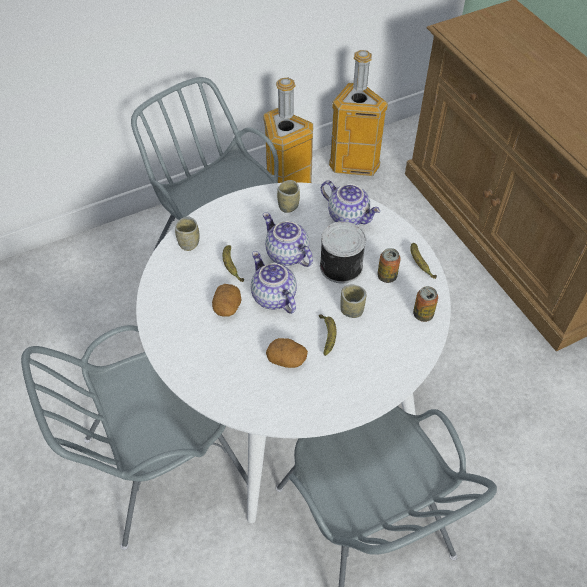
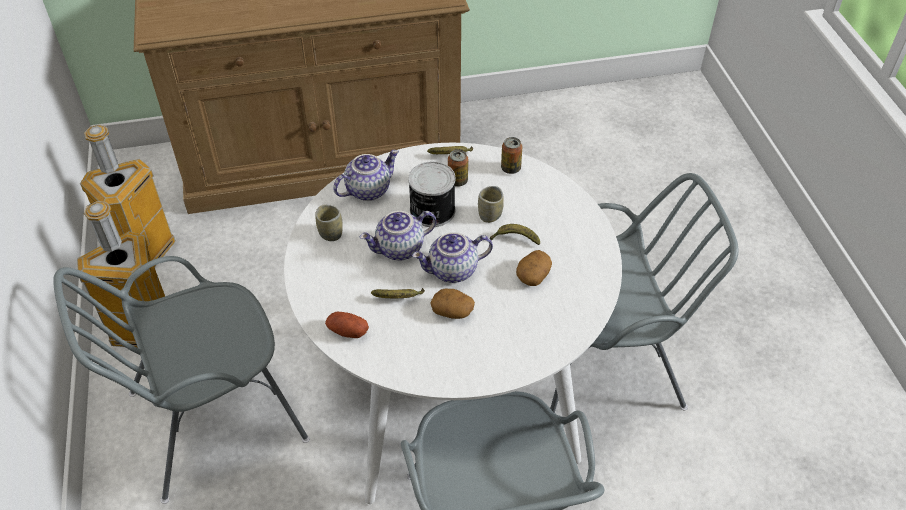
camera: 75 degrees left, 5 degrees down
(189, 243) = (347, 331): cup -> potato

